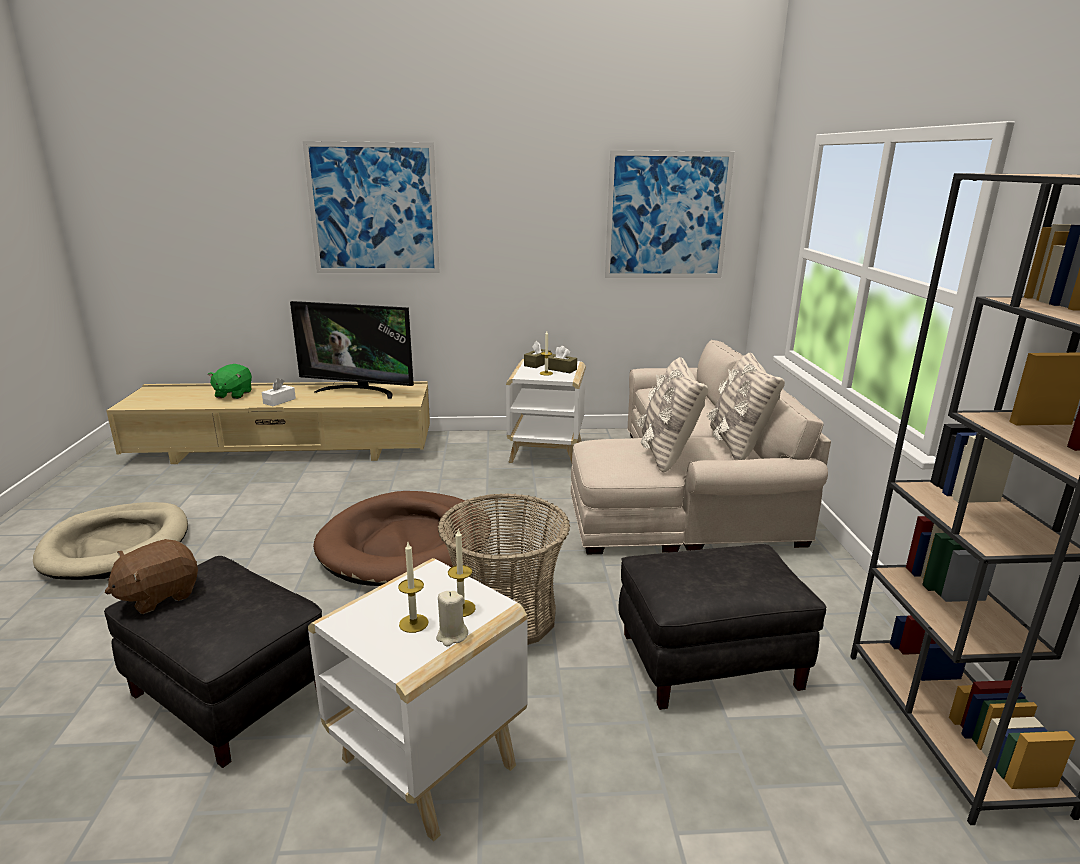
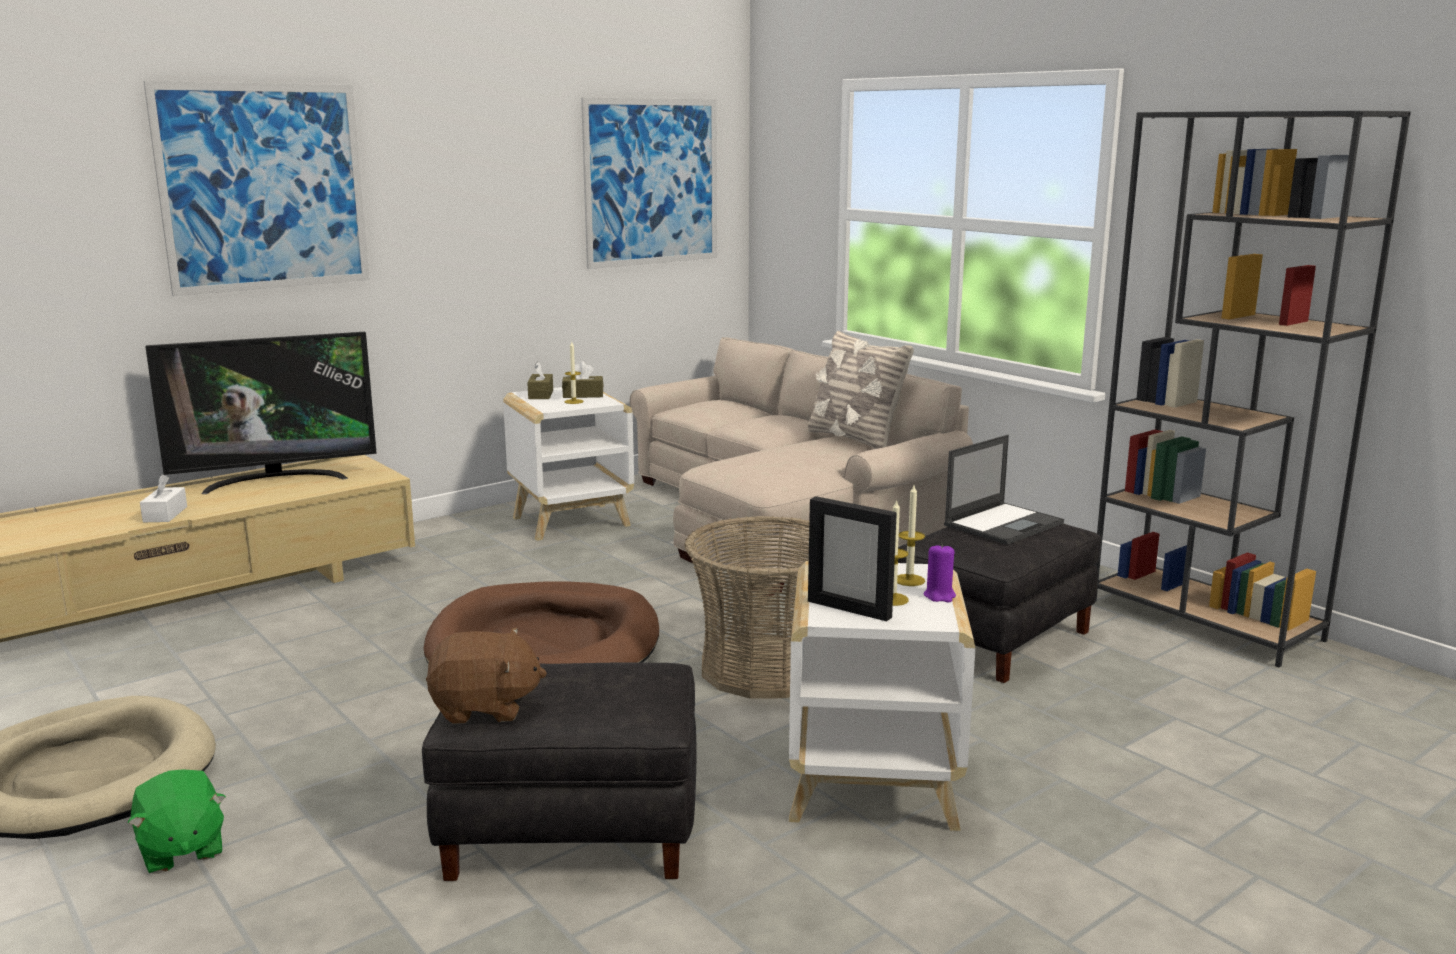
camera: 35 degrees left, 5 degrees down
(159, 595) = (485, 708): brown plush toy -> brown plush toy turned 105 degrees counterclockwise
(233, 394) = (55, 523): green plush toy -> green plush toy (181, 850)
(370, 619) = (850, 608): none -> picture frame
(451, 636) = (939, 596): beige candle -> purple candle
(665, 453) = (802, 459): beige pillow -> none
(735, 565) = (1004, 524): none -> laptop

